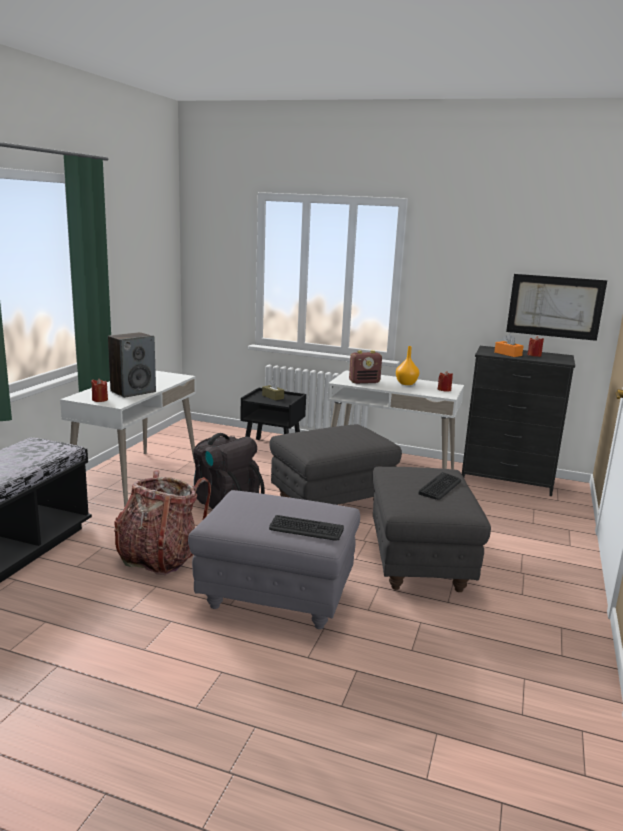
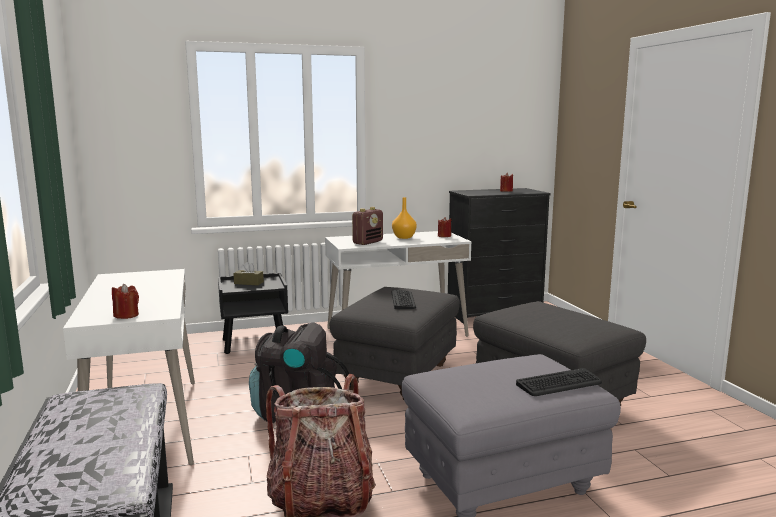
camera: 35 degrees left, 5 degrees down
(133, 392) = (149, 298): speaker -> none
(440, 487) = (565, 315): keyboard -> keyboard (403, 300)
(508, 354) = (488, 192): orange tissue box -> none
(555, 306) = (506, 146): picture -> none

